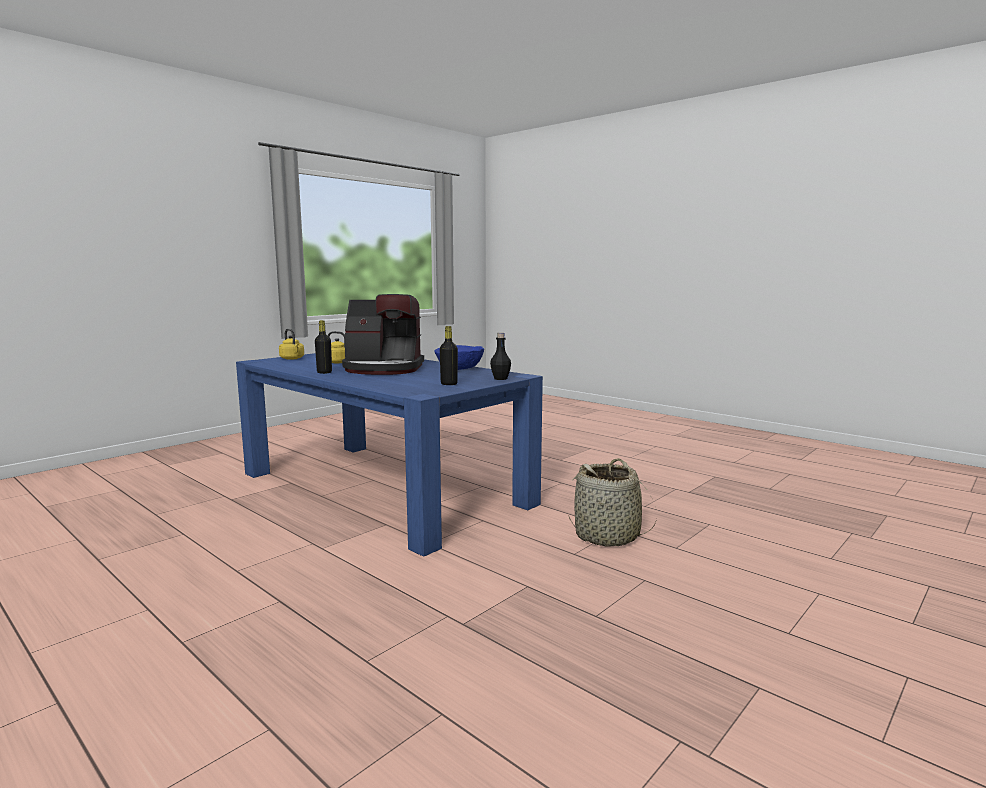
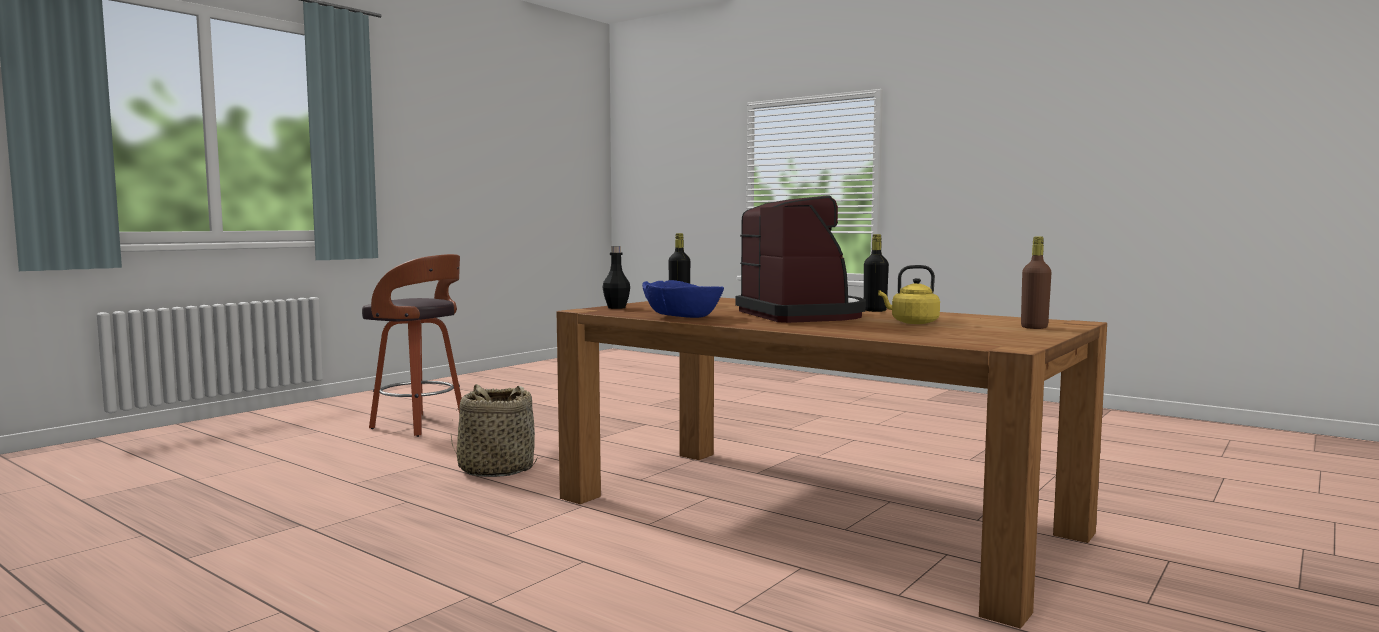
camera: 175 degrees right, 5 degrees down
(292, 358) = (1034, 327): yellow kettle -> brown bottle
(382, 488) = (811, 515): blue dining table -> brown dining table
(383, 369) = (802, 315): coffee machine -> coffee machine turned 75 degrees clockwise
(788, 633) = (420, 426): none -> stool

